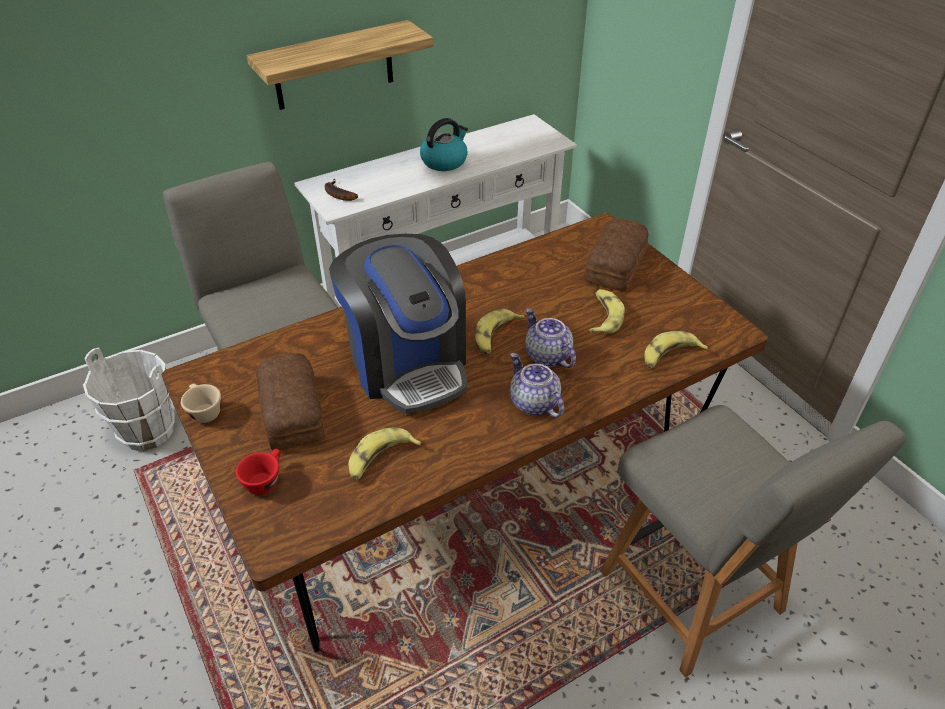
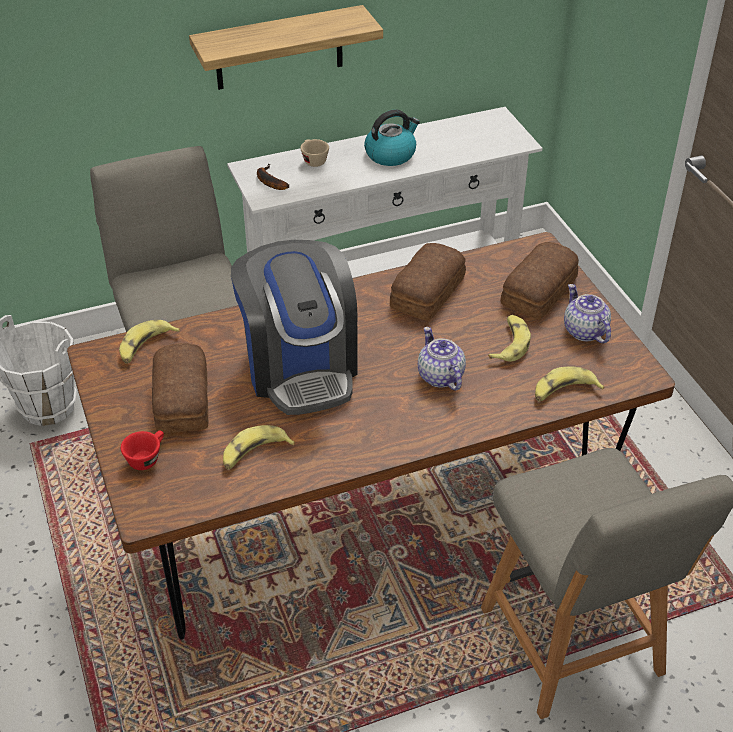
camera: 10 degrees right, 0 degrees up
(203, 411) = (100, 388): beige cup -> beige cup (313, 160)
(495, 337) = (394, 351): banana -> banana (146, 347)
(510, 278) = (425, 292): none -> bread
(533, 403) = (413, 420): teapot -> teapot (584, 331)

